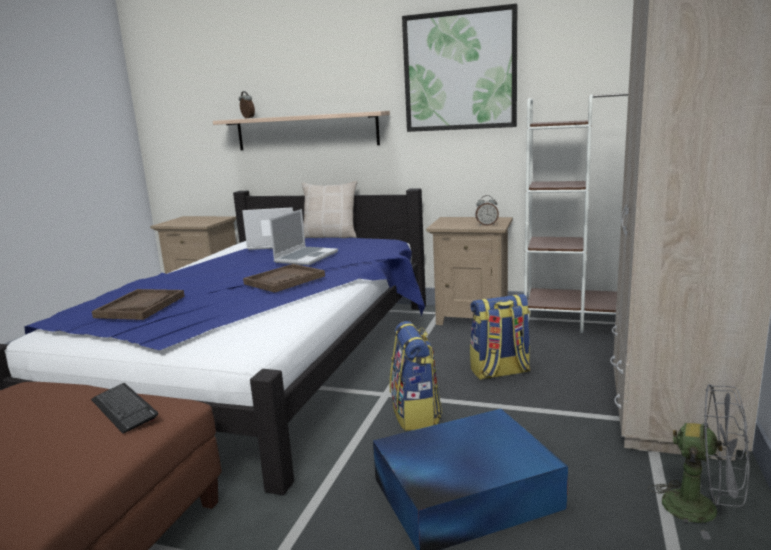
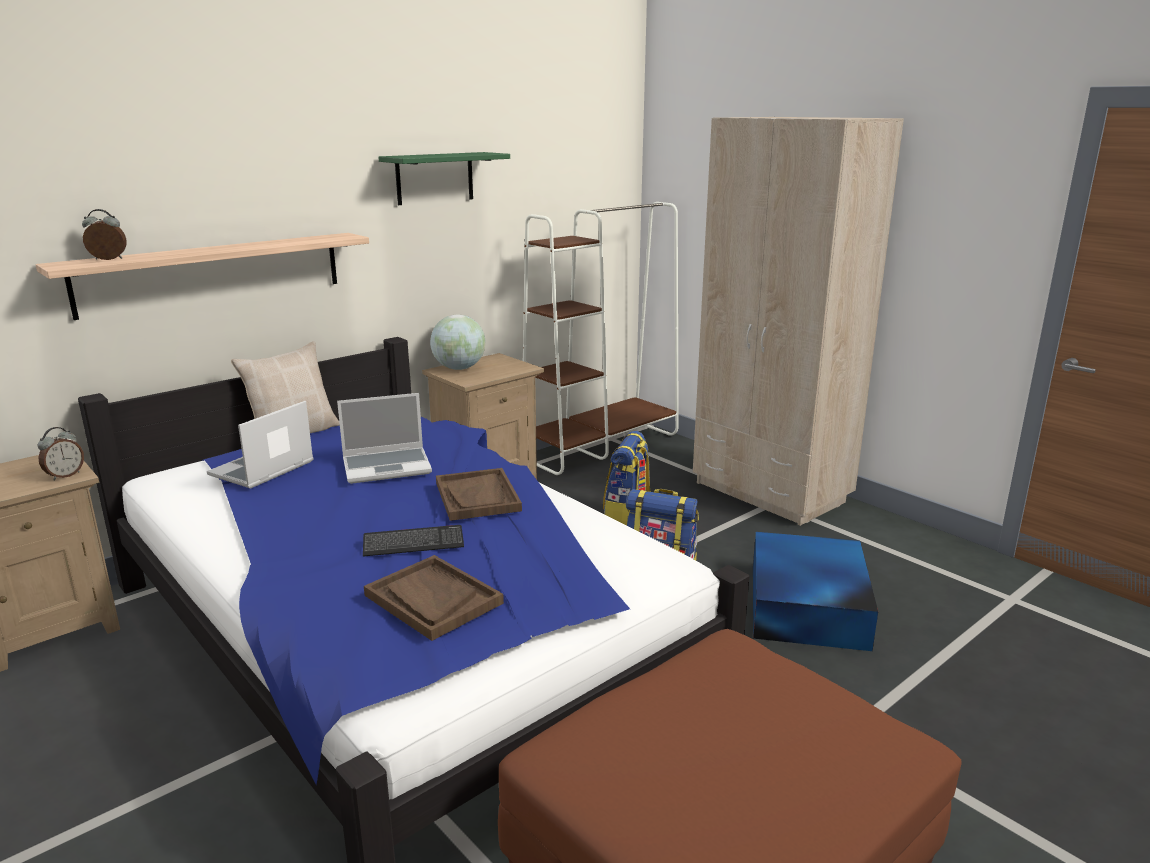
camera: 60 degrees left, 5 degrees up
(124, 409) = (729, 667): keyboard -> keyboard (413, 543)
(306, 257) = (388, 466): laptop -> laptop turned 105 degrees clockwise
(459, 71) = (434, 178): picture -> green shelf
(459, 219) = (459, 368): none -> globe
(487, 225) = (511, 368): alarm clock -> alarm clock (65, 475)
(702, 509) = (887, 535): grey fan -> none

